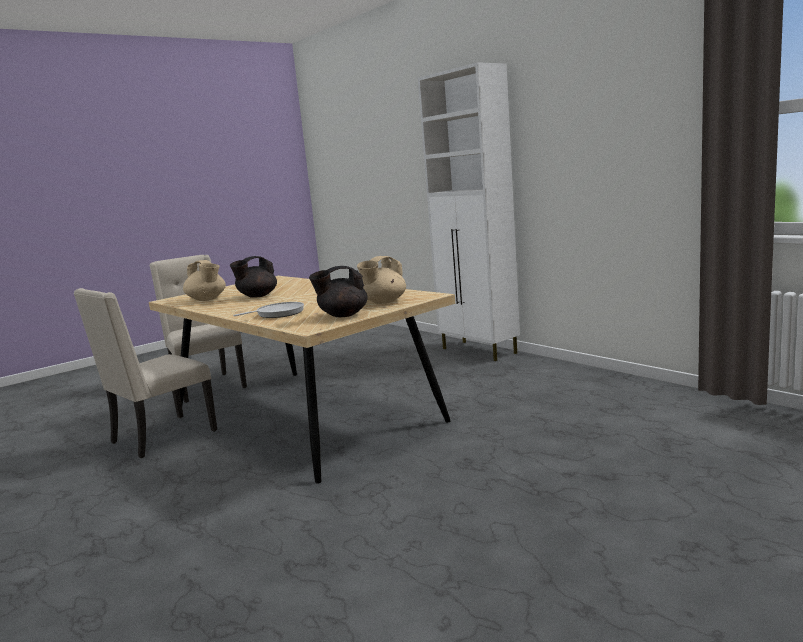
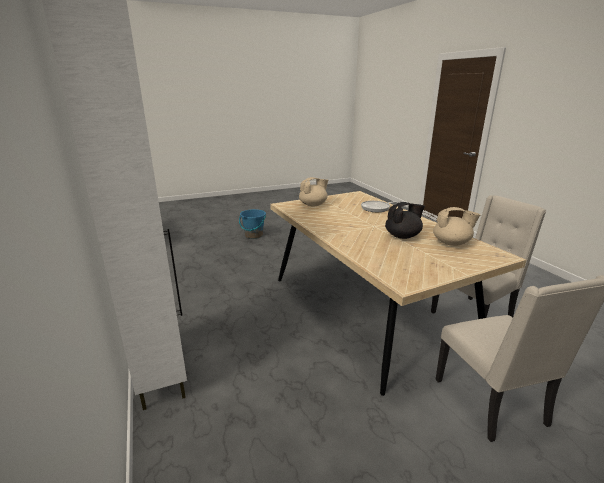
camera: 165 degrees left, 10 degrees up
(207, 299) = (452, 243): beige teapot -> beige teapot turned 120 degrees clockwise
(342, 315) = (340, 199): black teapot -> none
(627, 497) = (254, 235): none -> blue bucket

